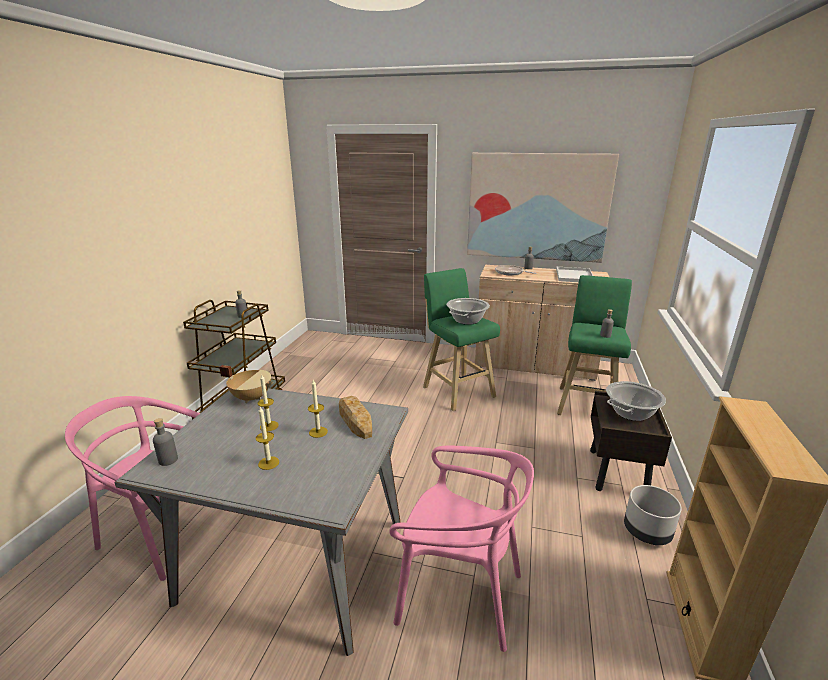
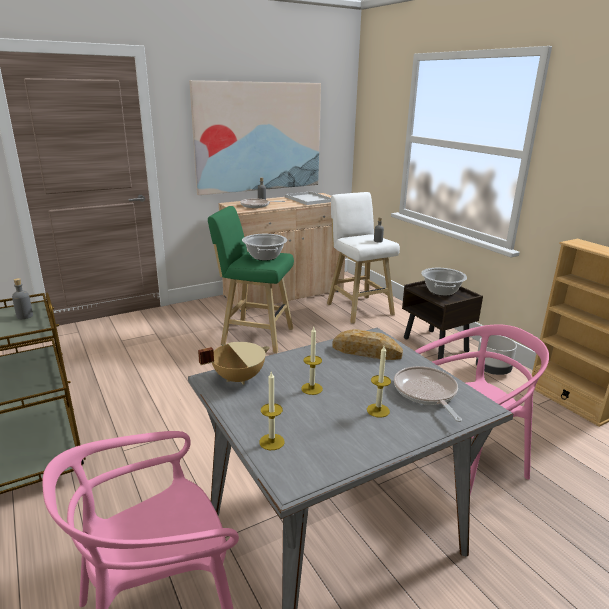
camera: 45 degrees left, 0 degrees up
(168, 460) = (290, 462): grey bottle -> none
(318, 432) = (360, 372): candle -> candle (271, 442)
(322, 472) = (426, 393): none -> frying pan
(586, 403) = (358, 308): green stool -> white stool

